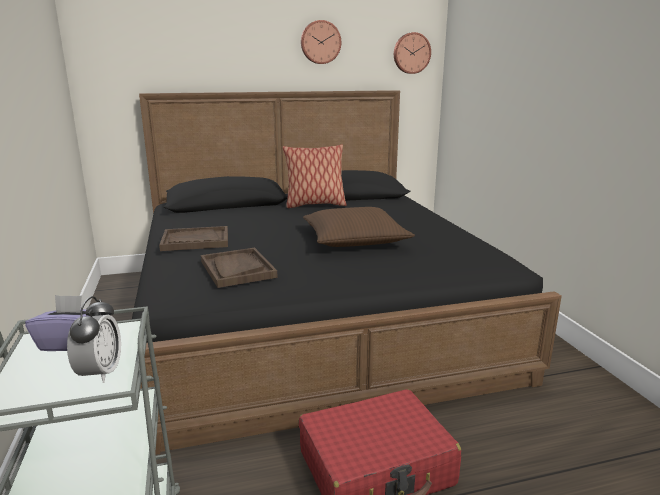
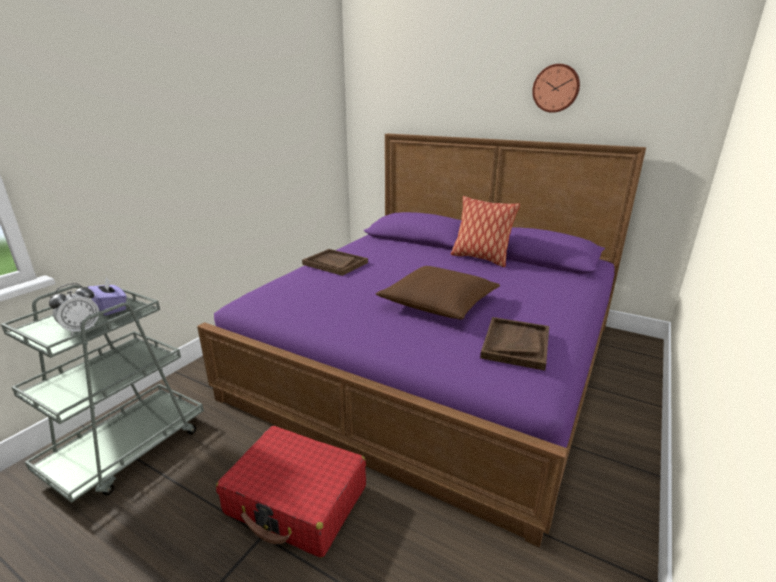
camera: 45 degrees right, 5 degrees up
(237, 269) = (311, 295): brown tray -> brown tray (515, 344)
(310, 315) = (434, 358): black bed -> purple bed
(411, 53) = (678, 101): wall clock -> none

